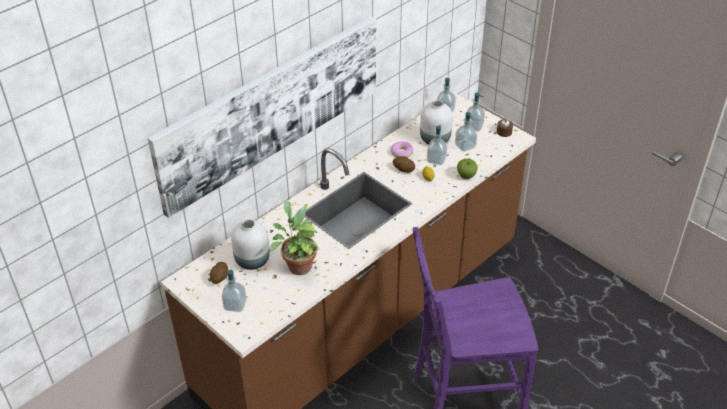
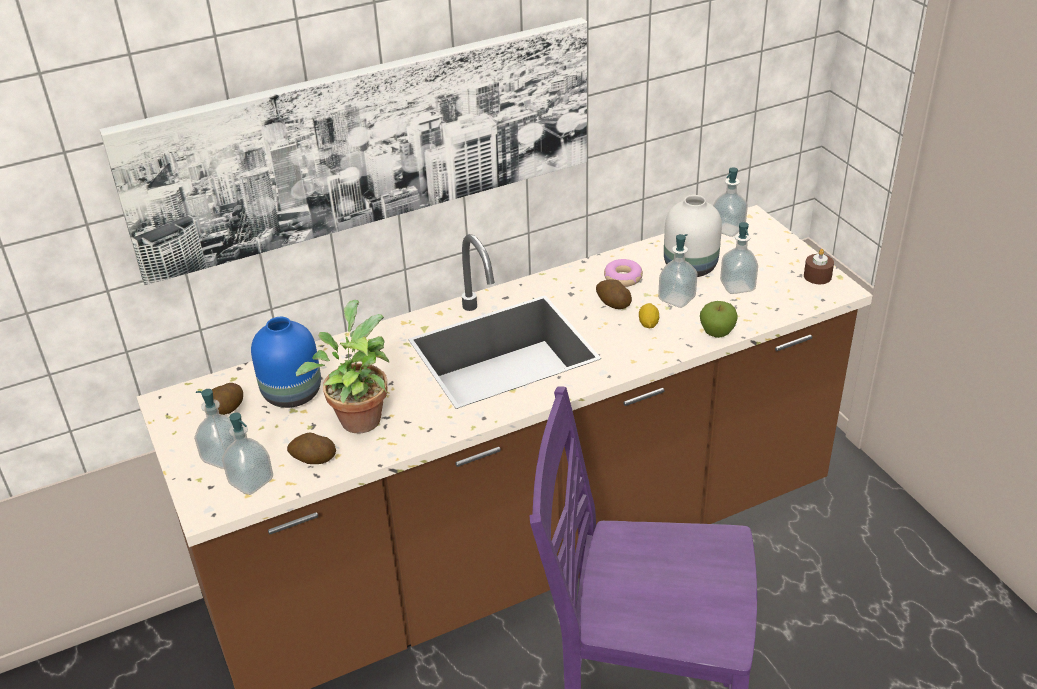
camera: 20 degrees right, 5 degrees down
(252, 261) = (291, 394): white vase -> blue vase
(286, 295) = (313, 459): none -> potato
(474, 126) = (767, 259): soap dispenser -> soap dispenser (251, 481)

